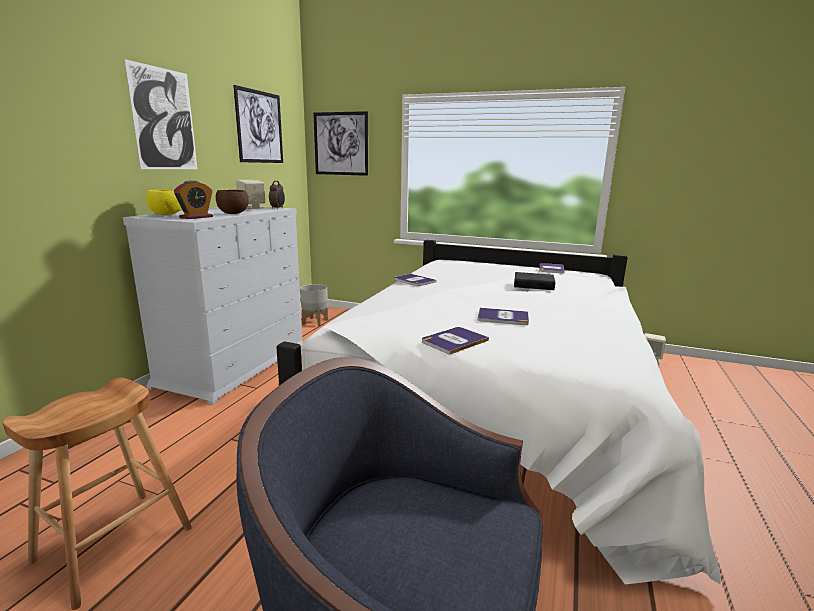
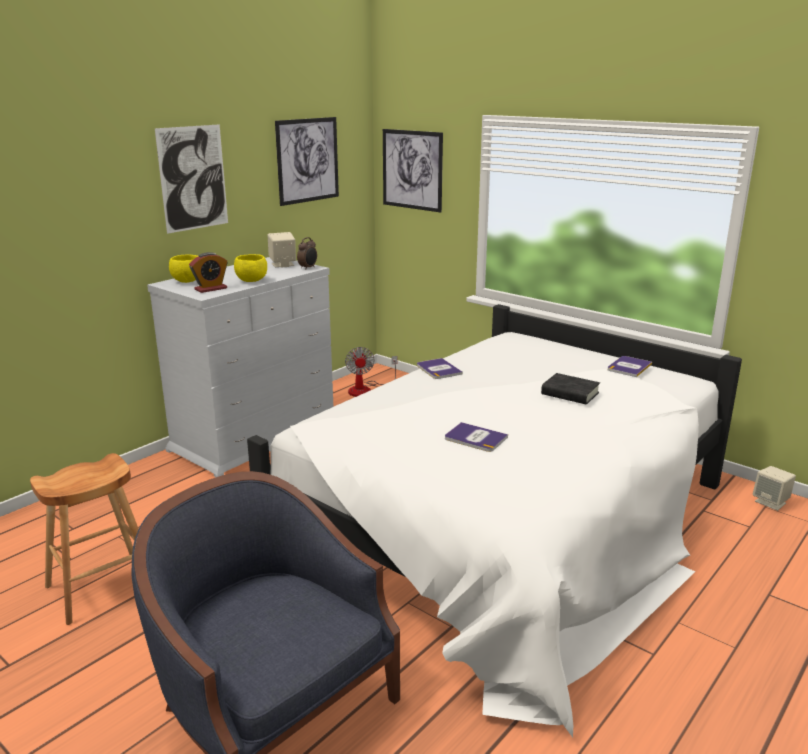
camera: 20 degrees right, 5 degrees up
(233, 214) = (251, 281): brown bowl -> yellow bowl
(315, 321) = (366, 389): grey planter -> fan
(454, 341) = (394, 461): book -> none

